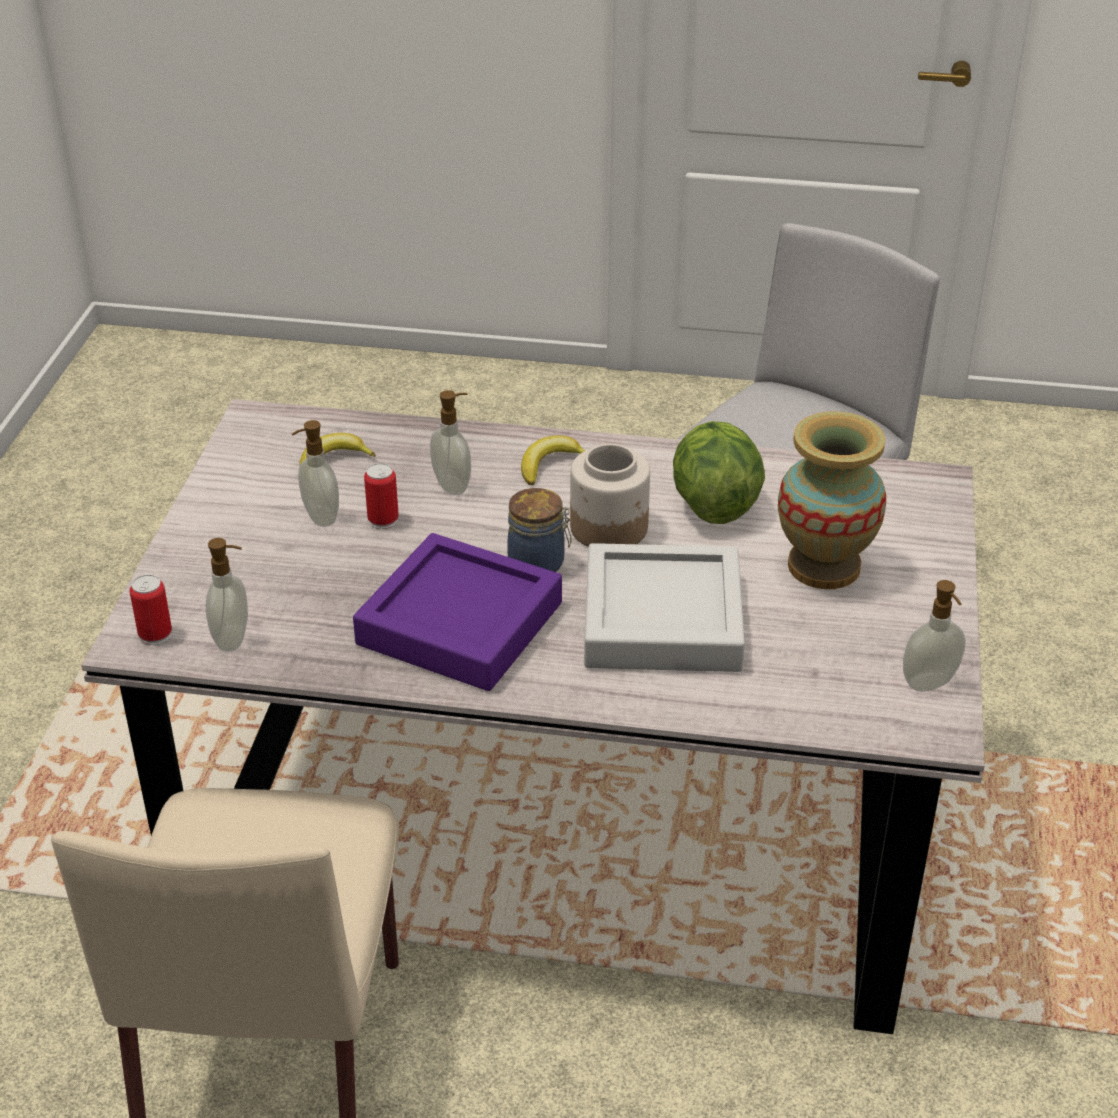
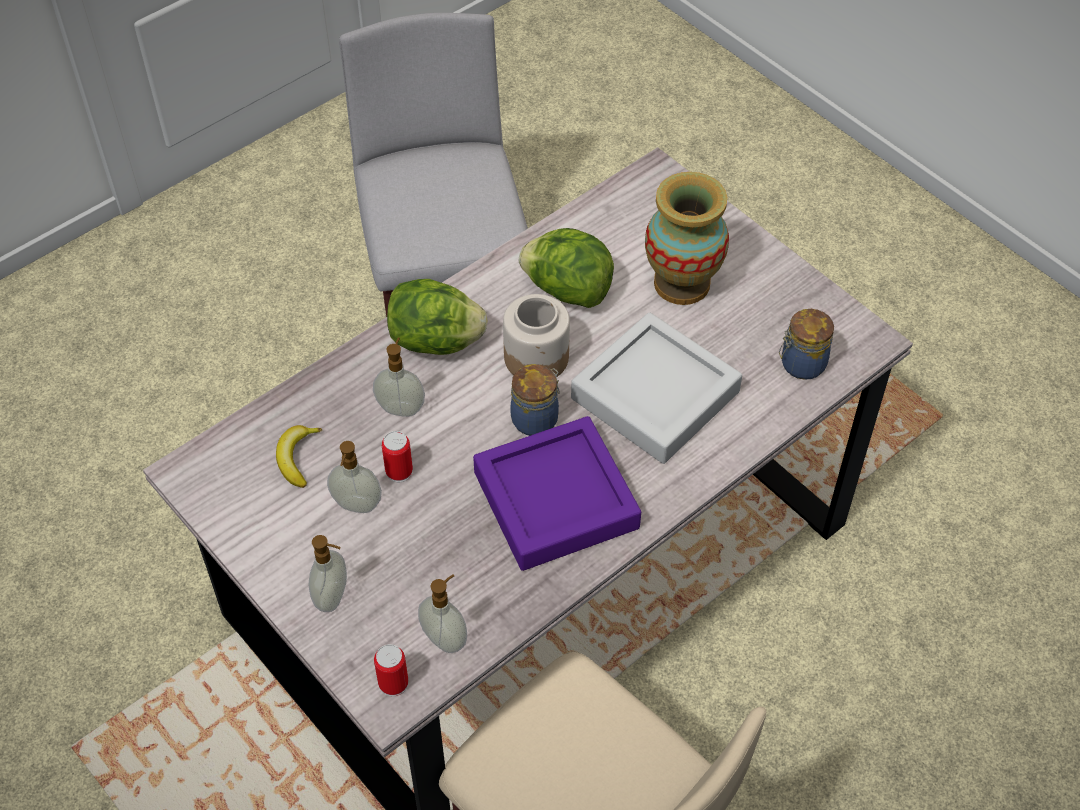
camera: 50 degrees left, 15 degrees up
(550, 465) = (436, 341): banana -> lettuce
(835, 697) = (801, 364): none -> jar
(930, 683) = (828, 314): soap dispenser -> soap dispenser (333, 597)

